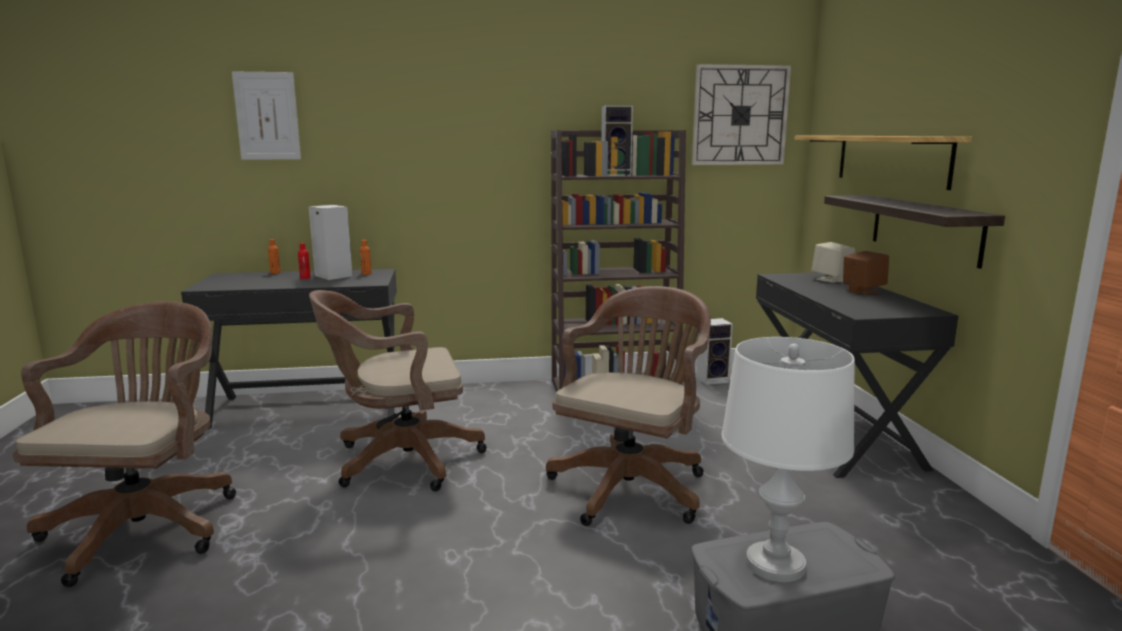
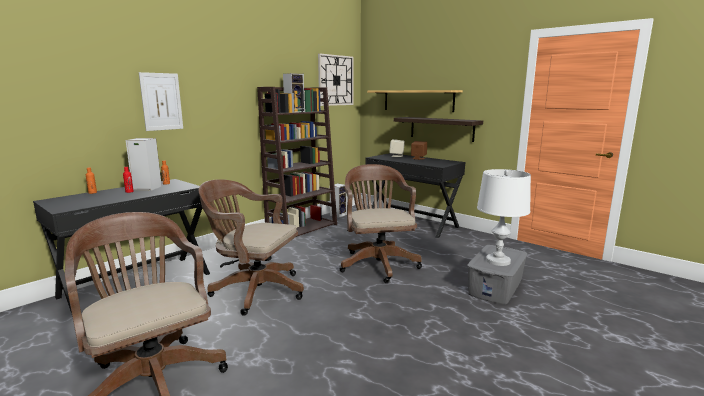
camera: 40 degrees left, 0 degrees up
(267, 116) = (72, 74): picture -> picture (161, 101)
(400, 461) = (254, 290): brown office chair -> brown office chair turned 75 degrees clockwise

